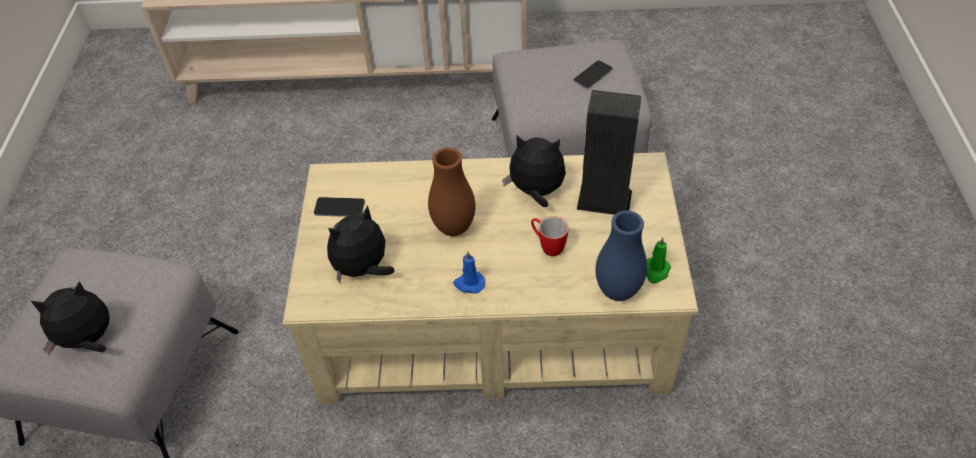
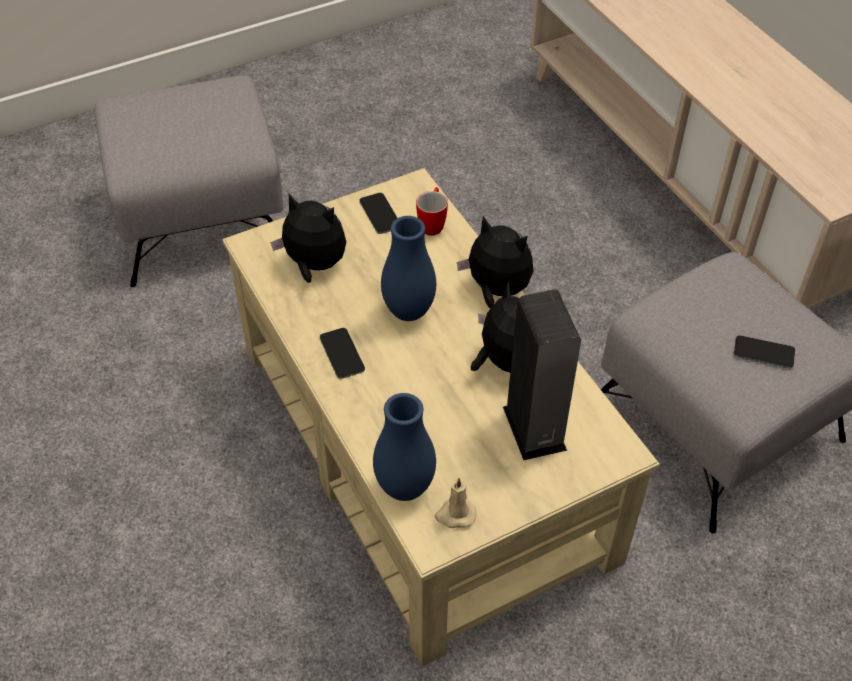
camera: 60 degrees right, 0 degrees up
(89, 340) = (158, 136): plush toy -> plush toy (496, 290)
(454, 227) = (408, 311): brown vase -> blue vase
(469, 283) = (342, 353): blue candle -> phone
(547, 246) = (431, 400): mug -> mug (432, 224)
(656, 271) = (455, 515): green candle -> beige candle

